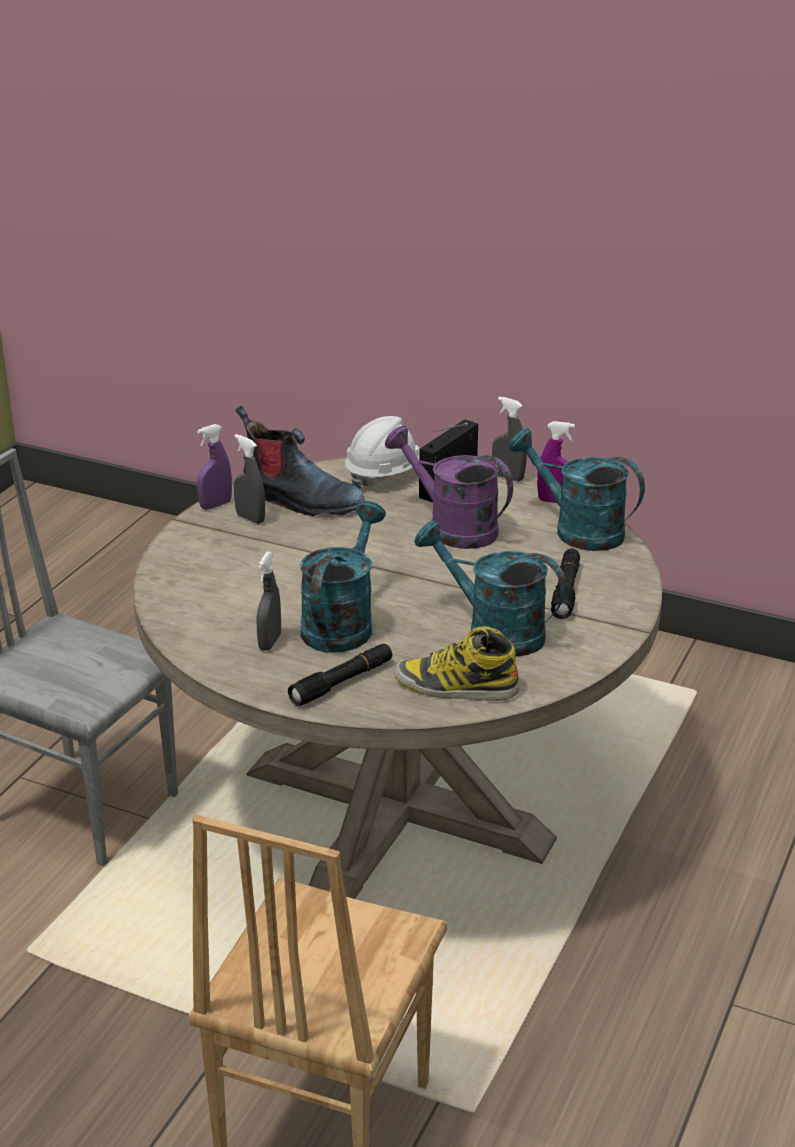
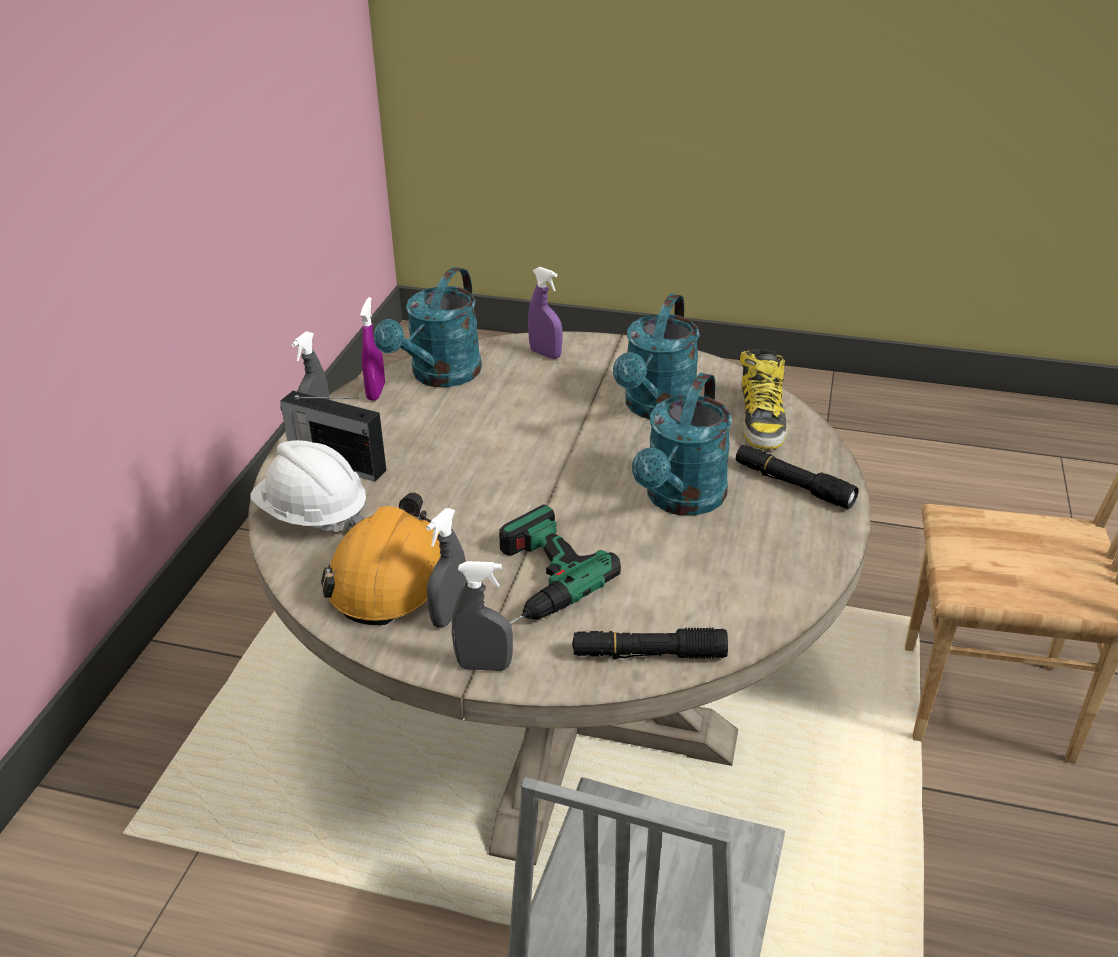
camera: 100 degrees left, 5 degrees up
(215, 505) = (414, 658): purple spray bottle -> purple spray bottle (545, 354)
(270, 549) = (530, 581): none -> power drill
(270, 642) = (744, 545): grey spray bottle -> grey spray bottle (484, 665)
(299, 500) = (390, 578): boot -> orange hard hat
(341, 623) = (681, 500): turquoise watering can -> turquoise watering can turned 75 degrees counterclockwise
(452, 528) = (448, 451): purple watering can -> none
(566, 591) = (565, 376): black flashlight -> black flashlight (648, 654)

